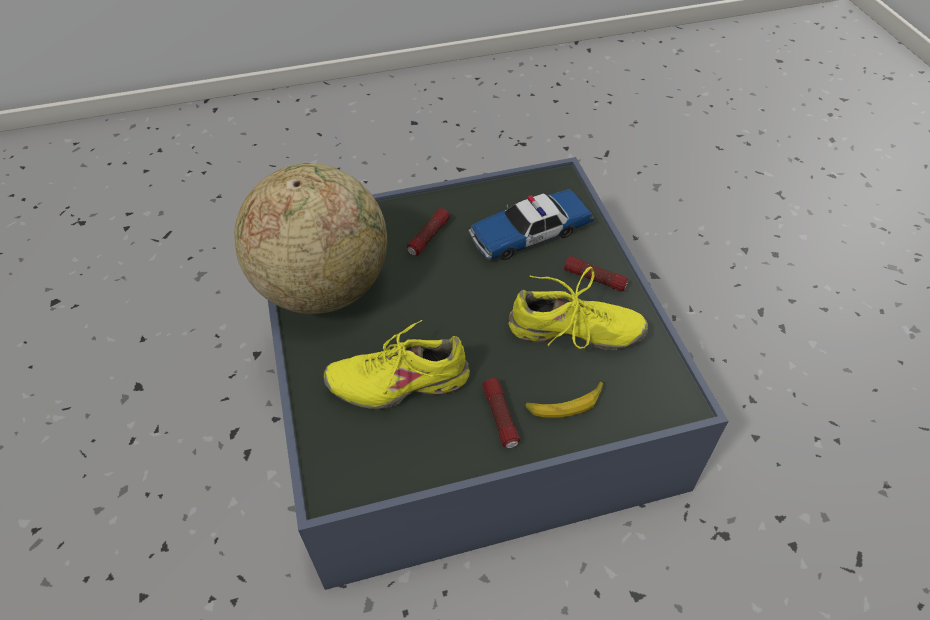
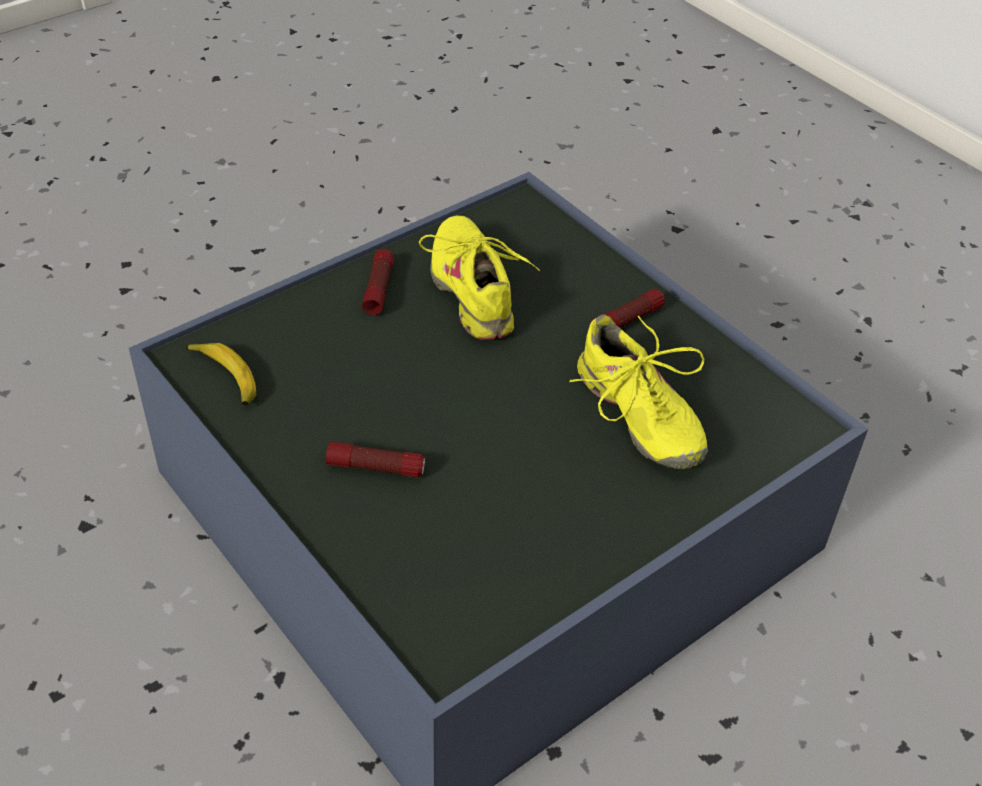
camera: 115 degrees left, 5 degrees down
(324, 287) = (536, 553): globe -> none
(530, 233) = (320, 363): toy car -> none
(565, 403) = (577, 279): banana -> banana (225, 378)

